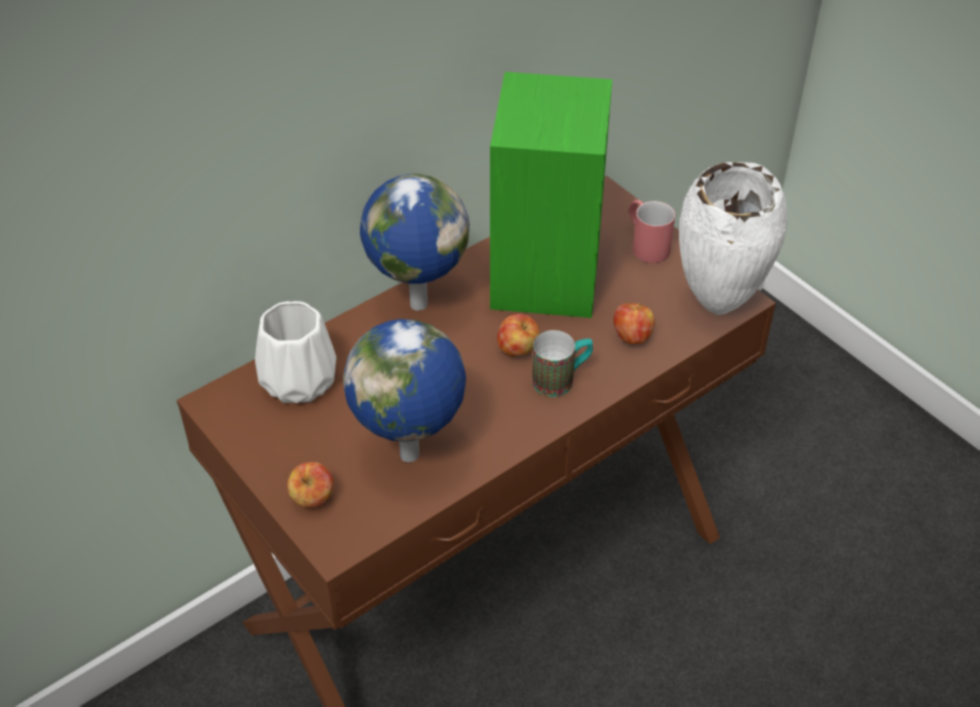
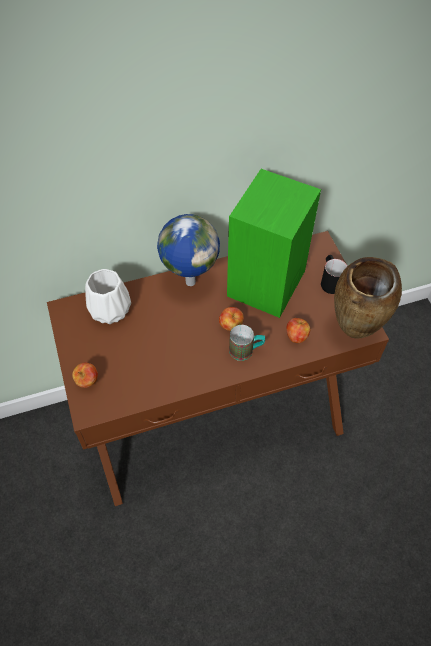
camera: 20 degrees right, 10 degrees up
(412, 455) = (148, 371): globe -> none
(645, 244) = (330, 280): red mug -> black mug
(719, 307) = (354, 332): white vase -> brown vase

